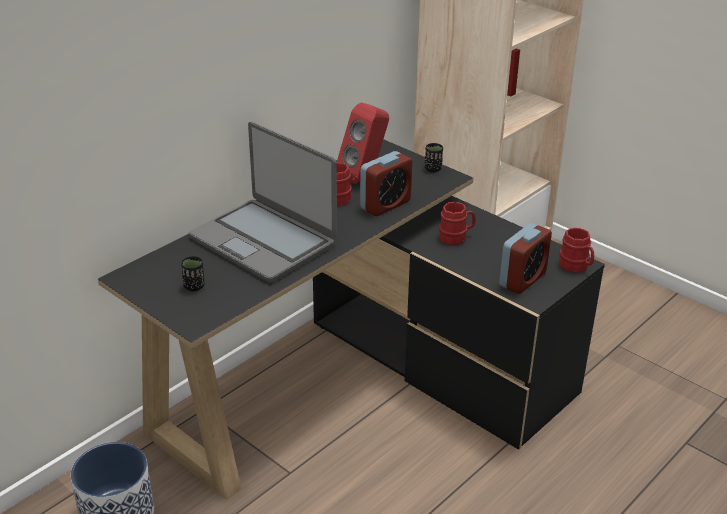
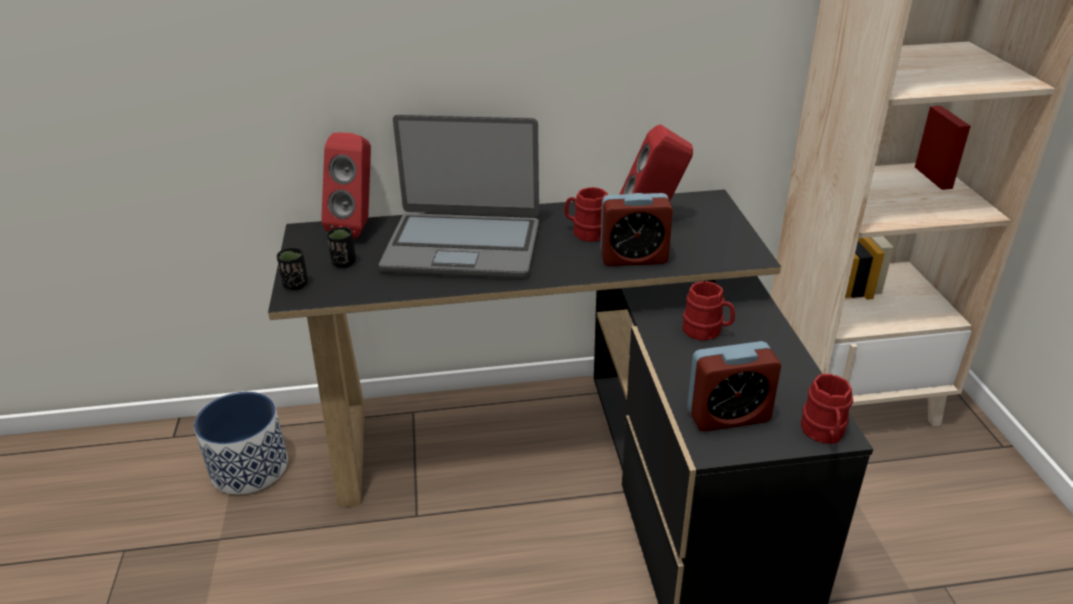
camera: 40 degrees right, 0 degrees up
(163, 258) = (358, 227): none -> red speaker
(263, 241) = (463, 246): laptop -> laptop turned 75 degrees counterclockwise
(433, 169) = (741, 240): black cup -> black cup (295, 285)

